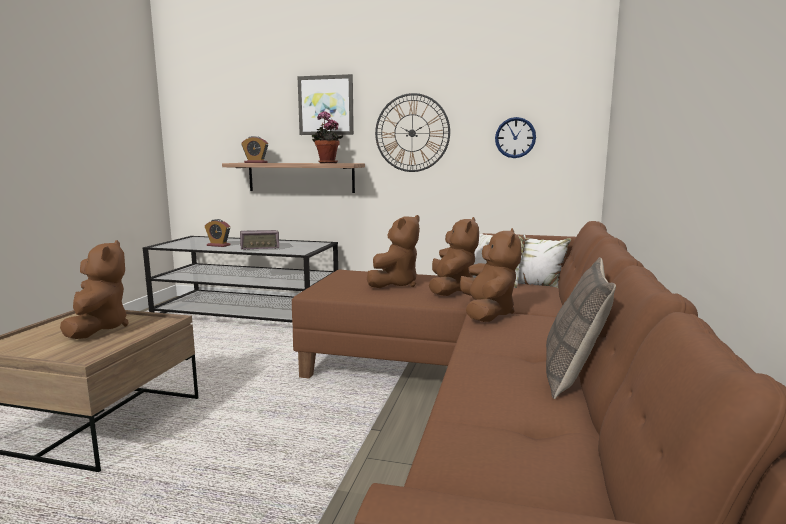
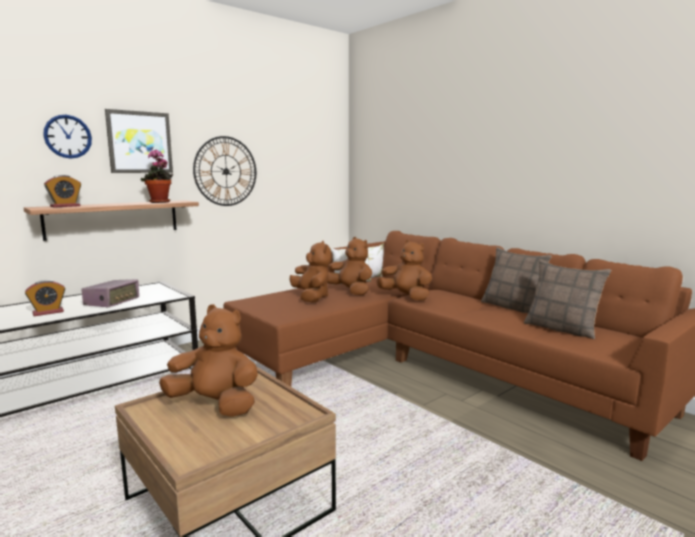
camera: 55 degrees left, 0 degrees up
(515, 137) = (299, 175): wall clock -> wall clock (68, 136)
(521, 436) = (562, 329): none -> pillow

